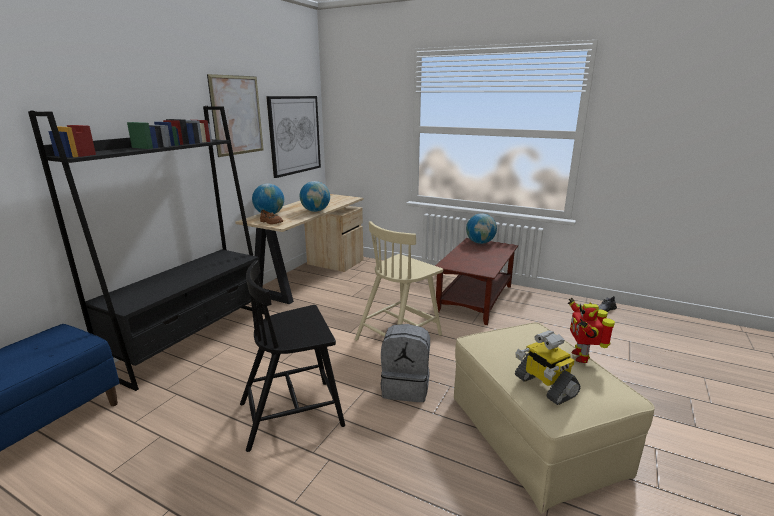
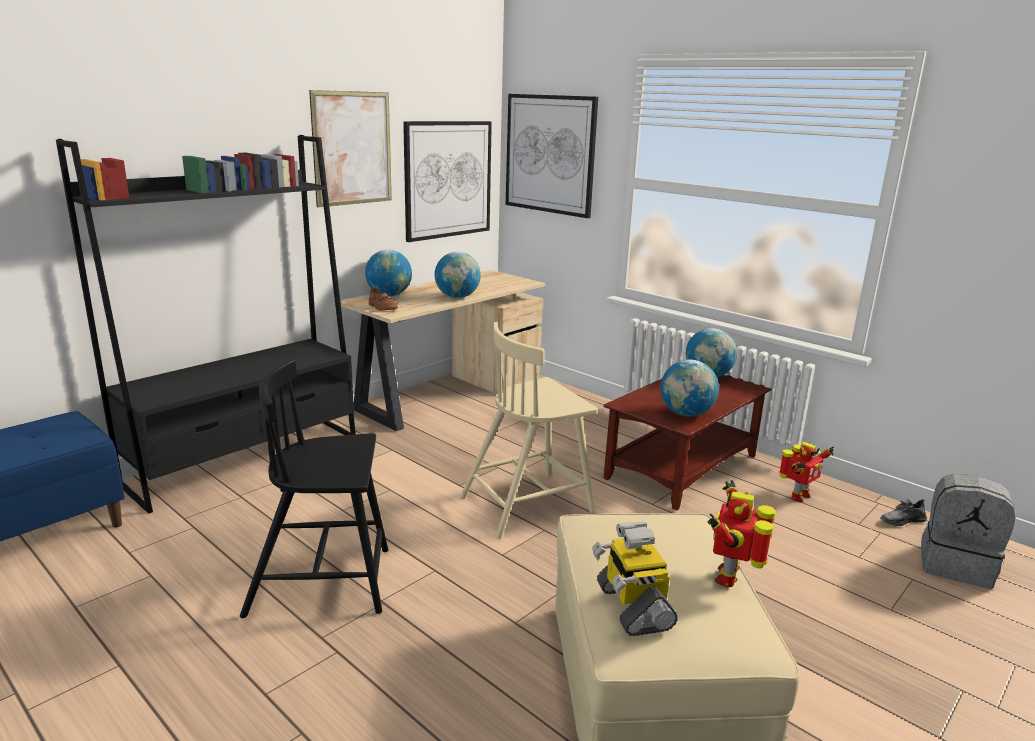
camera: 15 degrees right, 0 degrees up
(358, 115) = (550, 154): none -> picture
(406, 387) = (495, 578): grey backpack -> grey backpack (956, 565)
(484, 266) = (686, 414): none -> globe
(546, 305) = (798, 496): none -> toy robot

